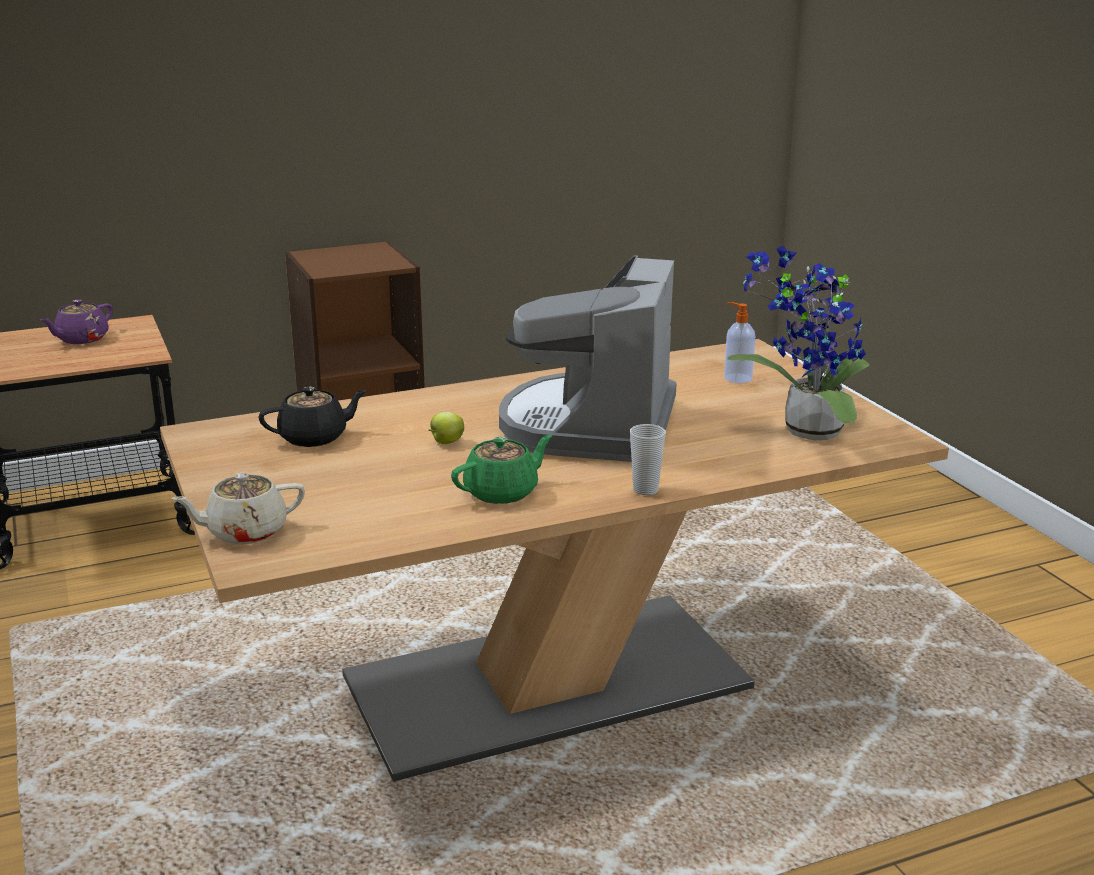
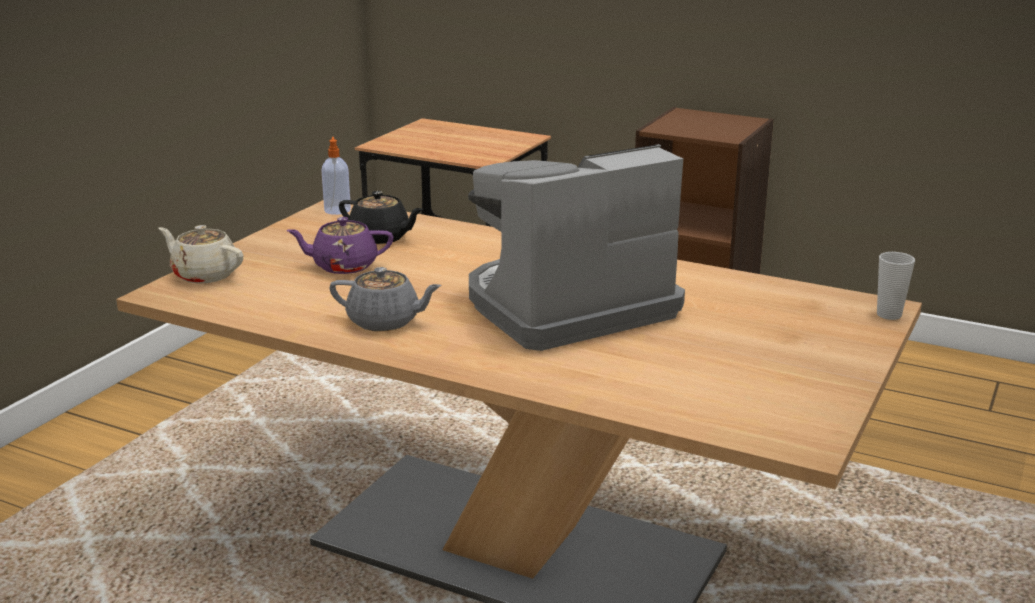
camera: 50 degrees right, 0 degrees up
(81, 339) = (473, 139): purple teapot -> purple teapot (343, 266)
(446, 442) = (443, 274): apple -> none
(502, 492) = (385, 322): green teapot -> grey teapot
(645, 490) = (474, 368): cup -> cup (889, 315)
(737, 378) = (796, 325): soap dispenser -> soap dispenser (337, 210)
(805, 432) = (727, 392): potted plant -> none

